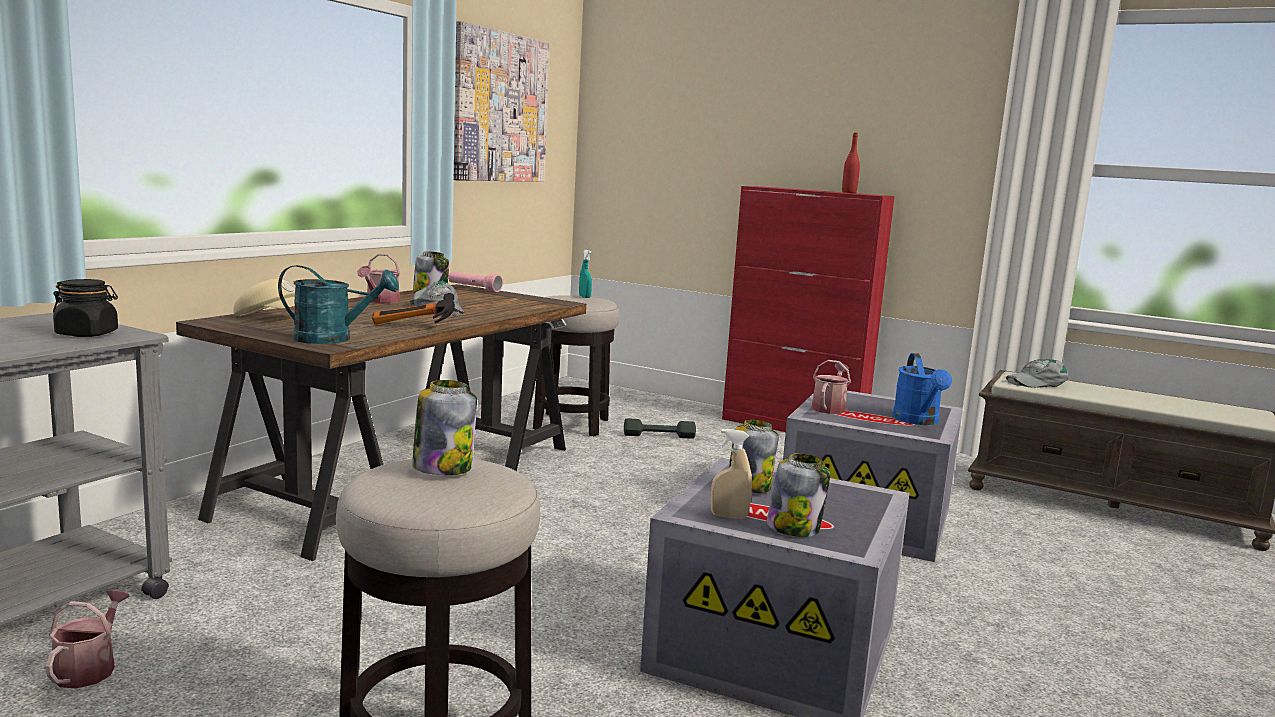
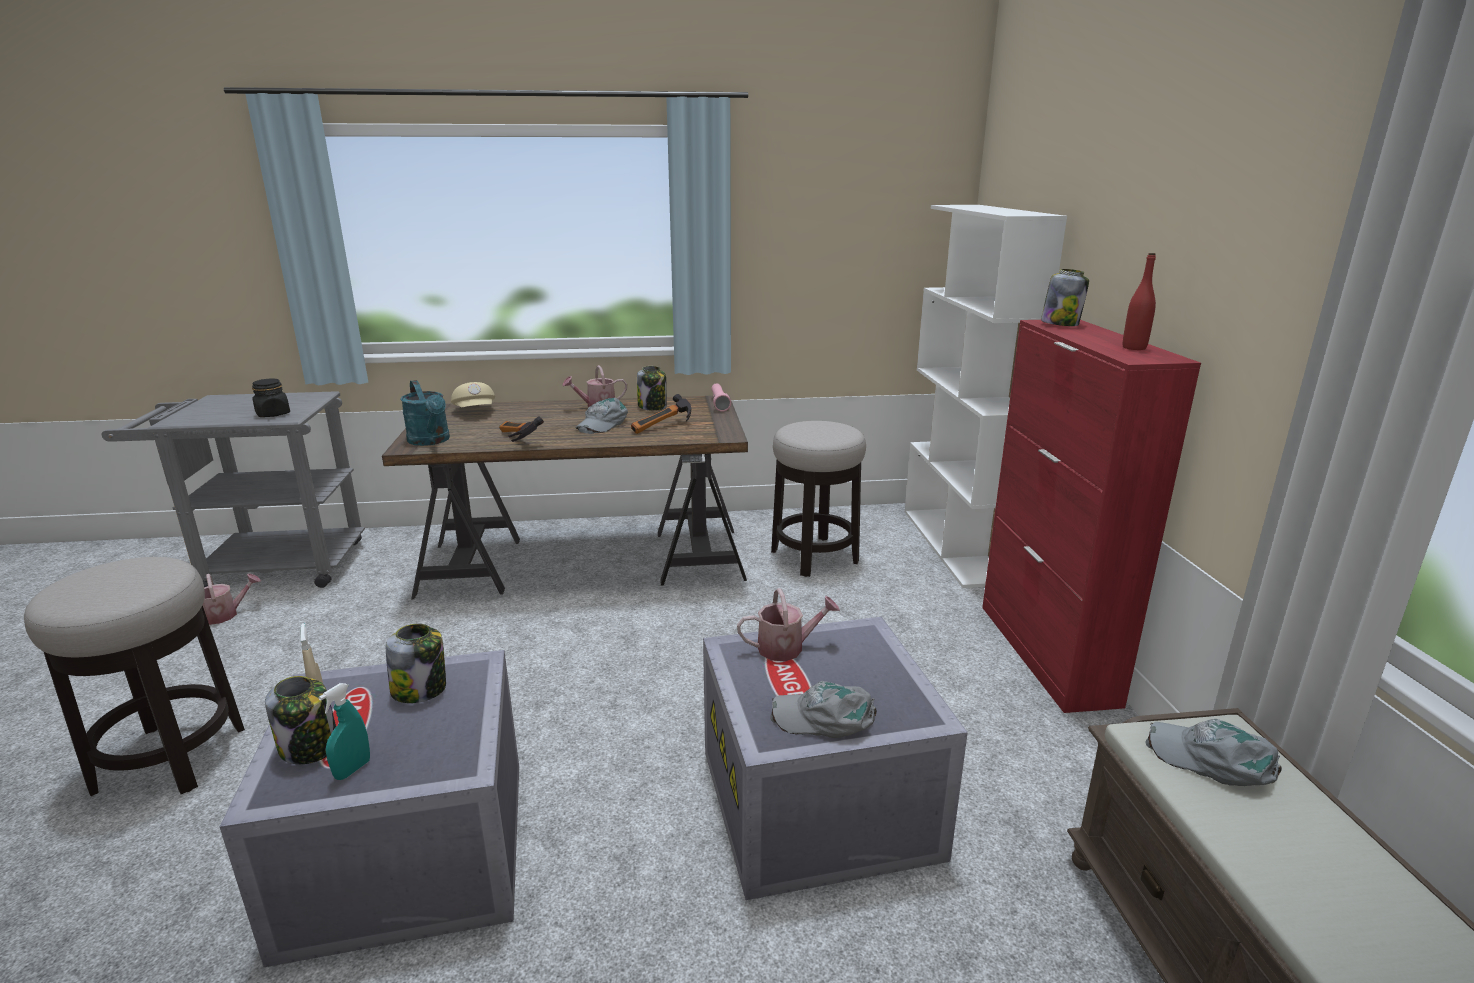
camera: 55 degrees right, 10 degrees up
(442, 468) = (137, 573): jar -> jar (1060, 324)
(498, 305) = (664, 428): none -> hammer
(499, 107) = (824, 213): picture -> none
(584, 297) = (833, 429): turquoise spray bottle -> turquoise spray bottle (352, 769)
(634, 396) = (955, 545): none -> white bookcase
(659, 435) = (863, 600): grey dumbbell -> none
(918, 421) = (825, 717): blue watering can -> grey cap

